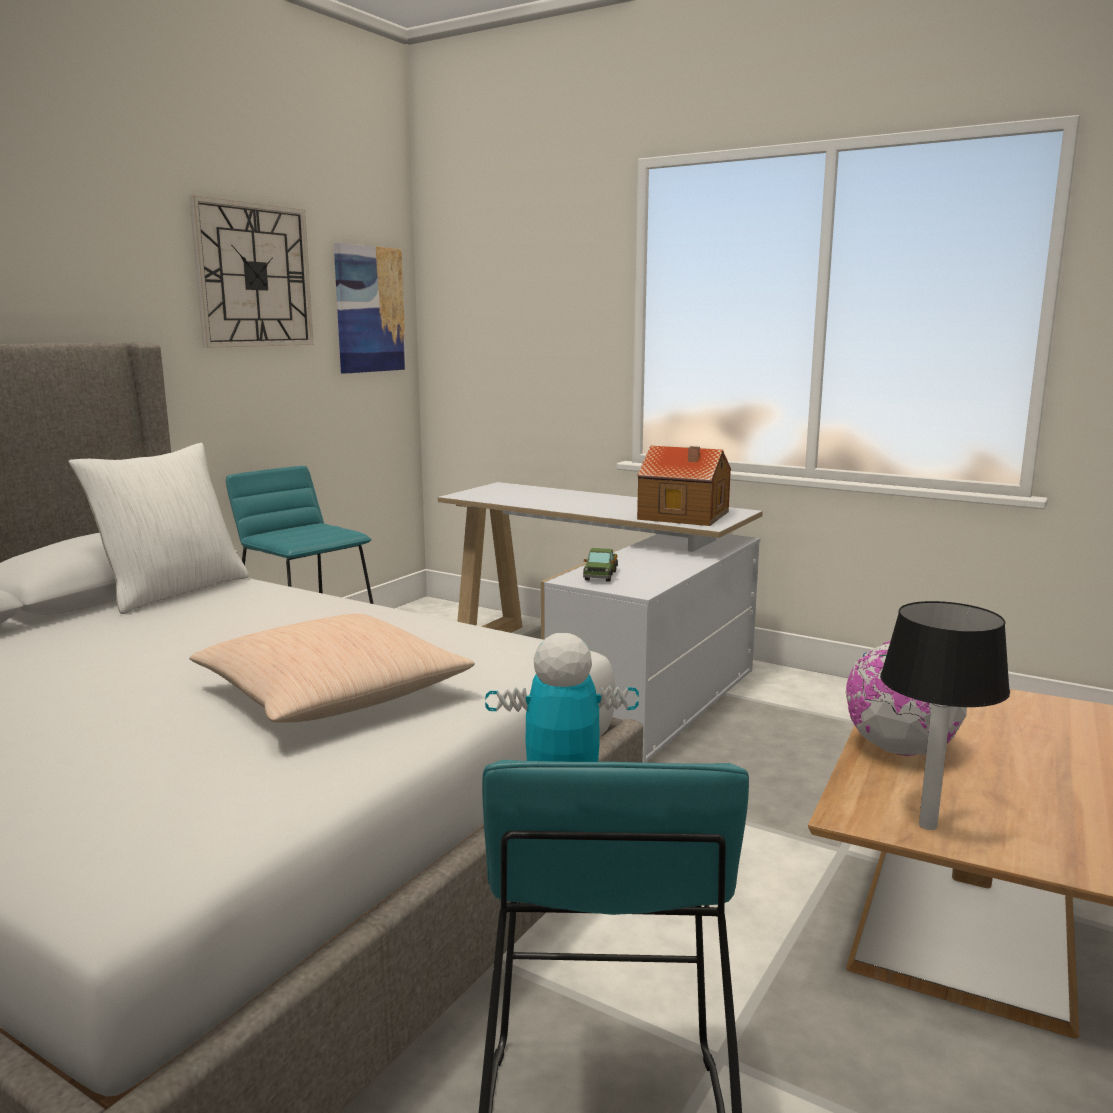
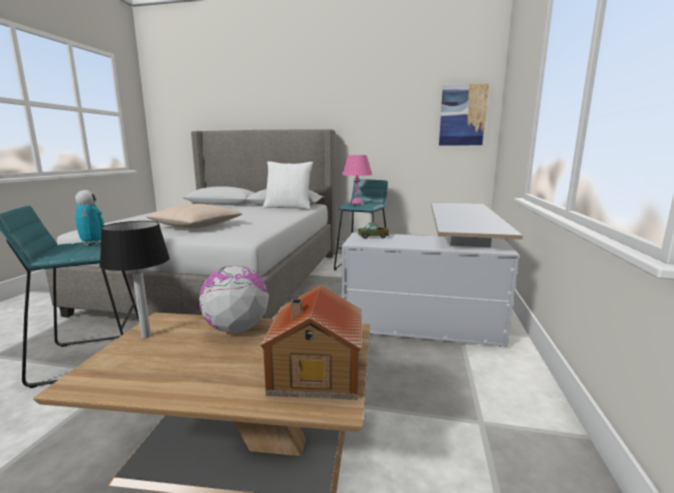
camera: 70 degrees right, 0 degrees up
(254, 276) = (394, 103): wall clock -> none
(302, 535) = (356, 204): none -> pink table lamp
(684, 516) = (466, 225): toy house -> toy house (314, 372)

